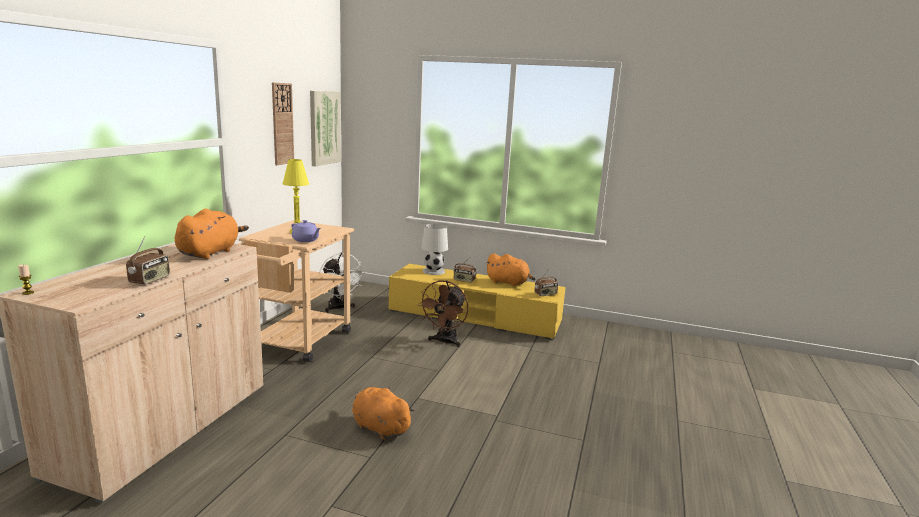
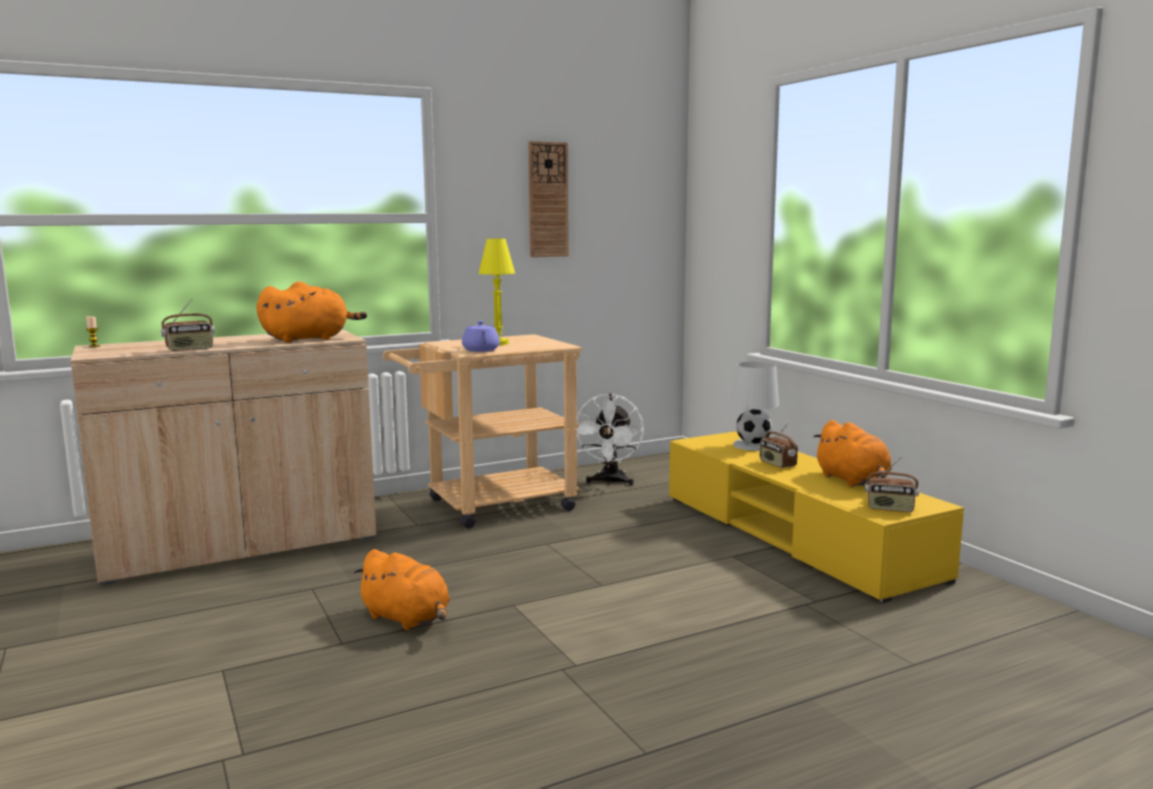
camera: 45 degrees right, 5 degrees down
(324, 128) = (642, 210): picture -> none
(379, 428) = (407, 619): orange plush toy -> orange plush toy turned 135 degrees clockwise
(444, 342) = (679, 554): brown fan -> none

